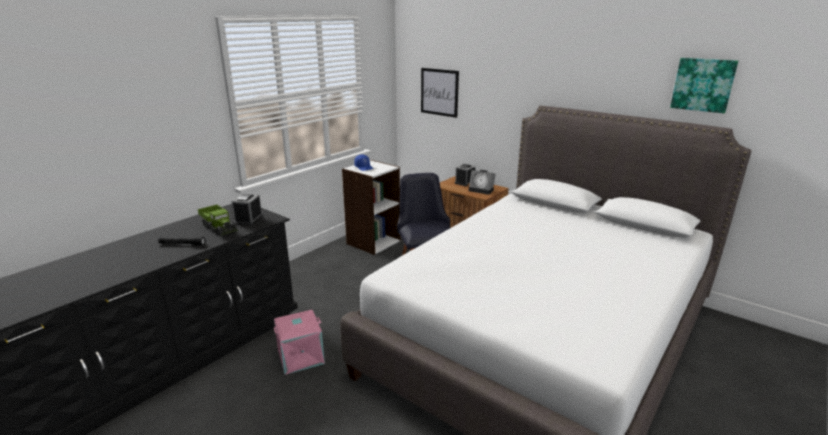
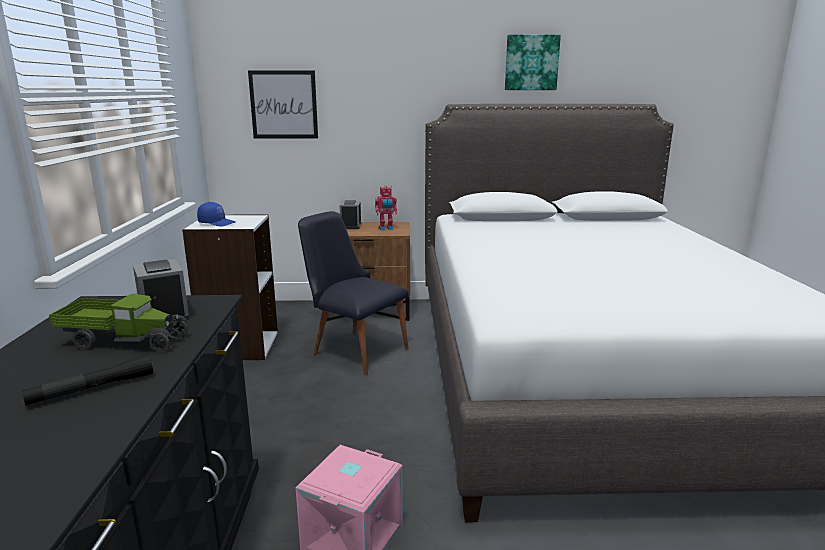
camera: 40 degrees left, 5 degrees down
(482, 190) = (386, 228): alarm clock -> toy robot
(703, 84) = (619, 63): picture -> picture (531, 63)

